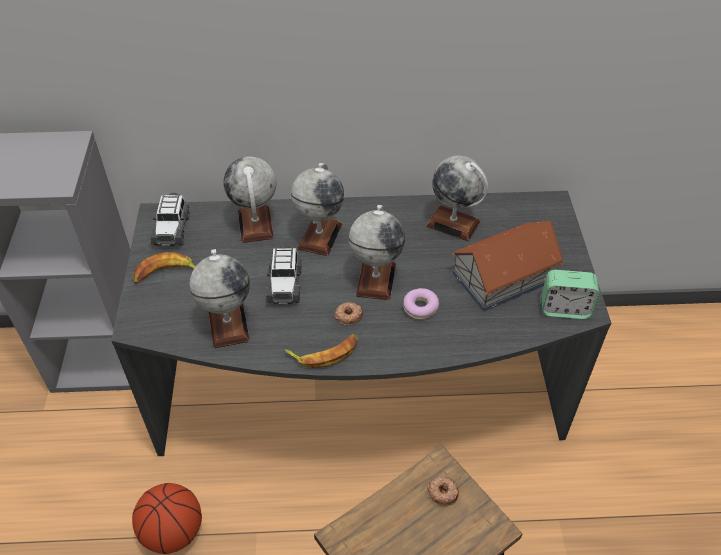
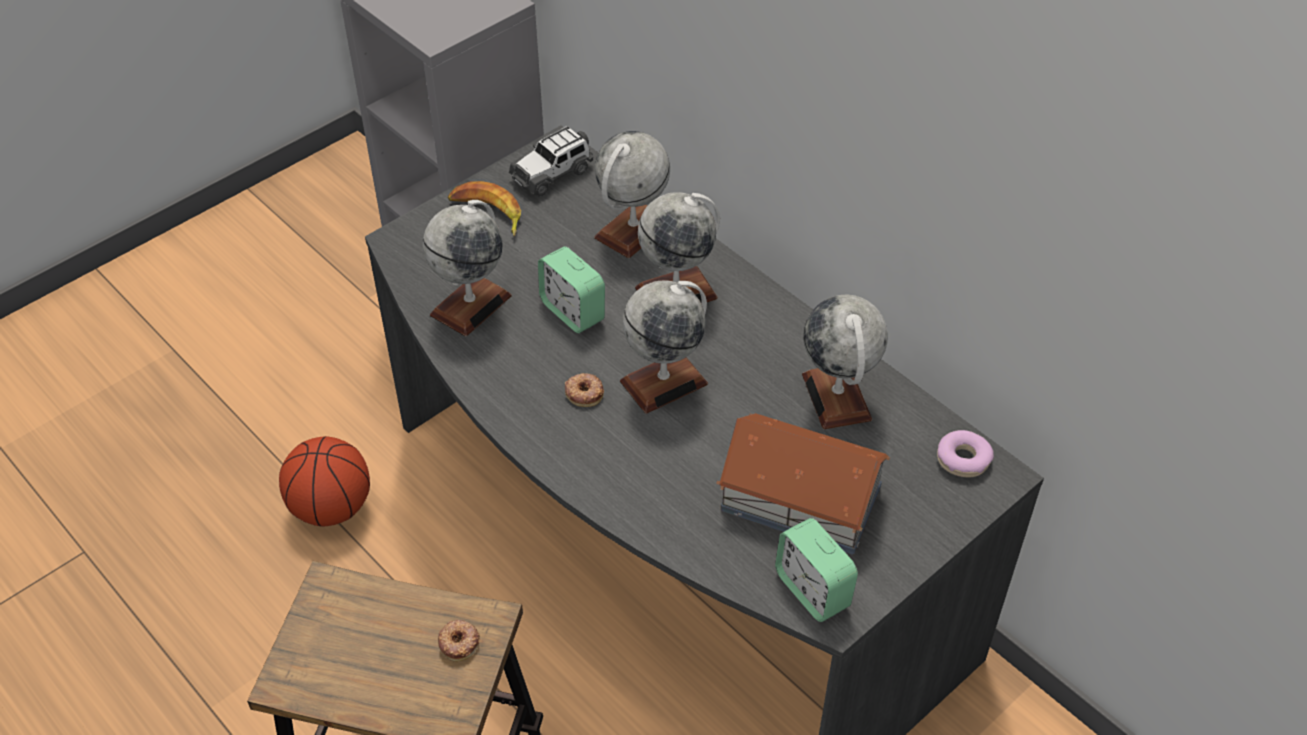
camera: 50 degrees right, 0 degrees up
(285, 284) = (572, 311): toy car -> alarm clock
(325, 353) = (511, 406): banana -> none
(420, 307) = (663, 448): donut -> donut (963, 460)

